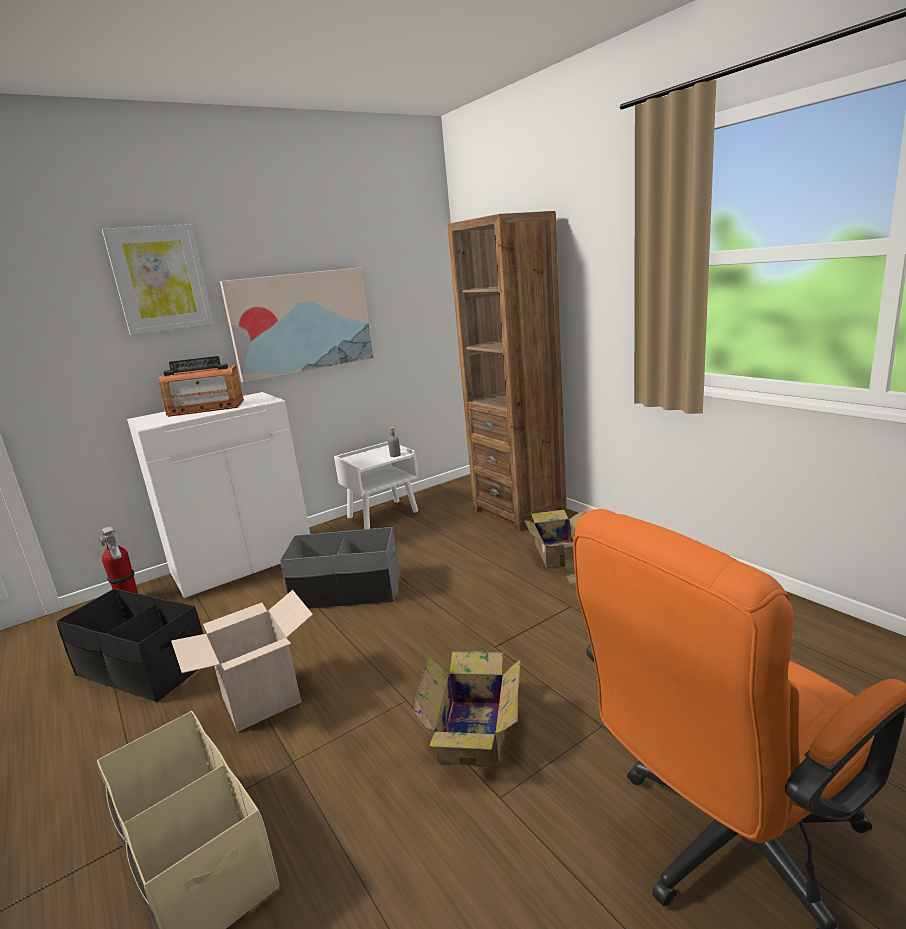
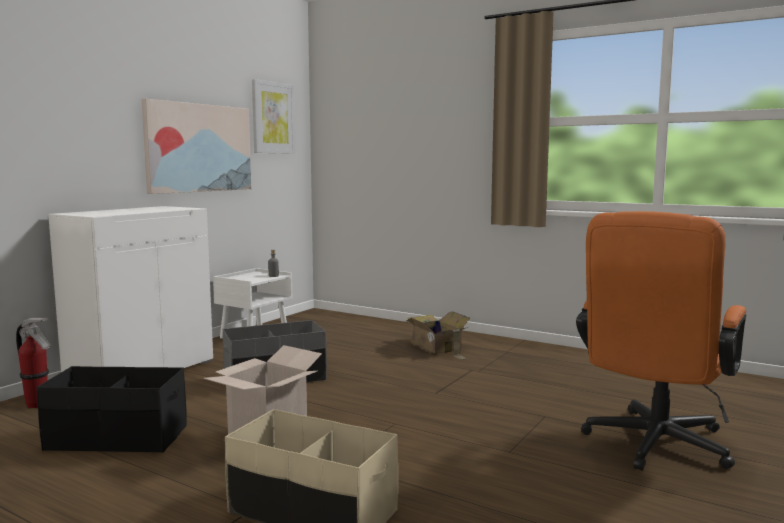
camera: 25 degrees left, 10 degrees down
(160, 279) = (94, 87): picture -> picture (273, 118)
(206, 408) = (130, 210): radio -> none
(475, 729) = (462, 428): cardboard box -> none
(519, 511) = (380, 327): brown bookcase -> none

